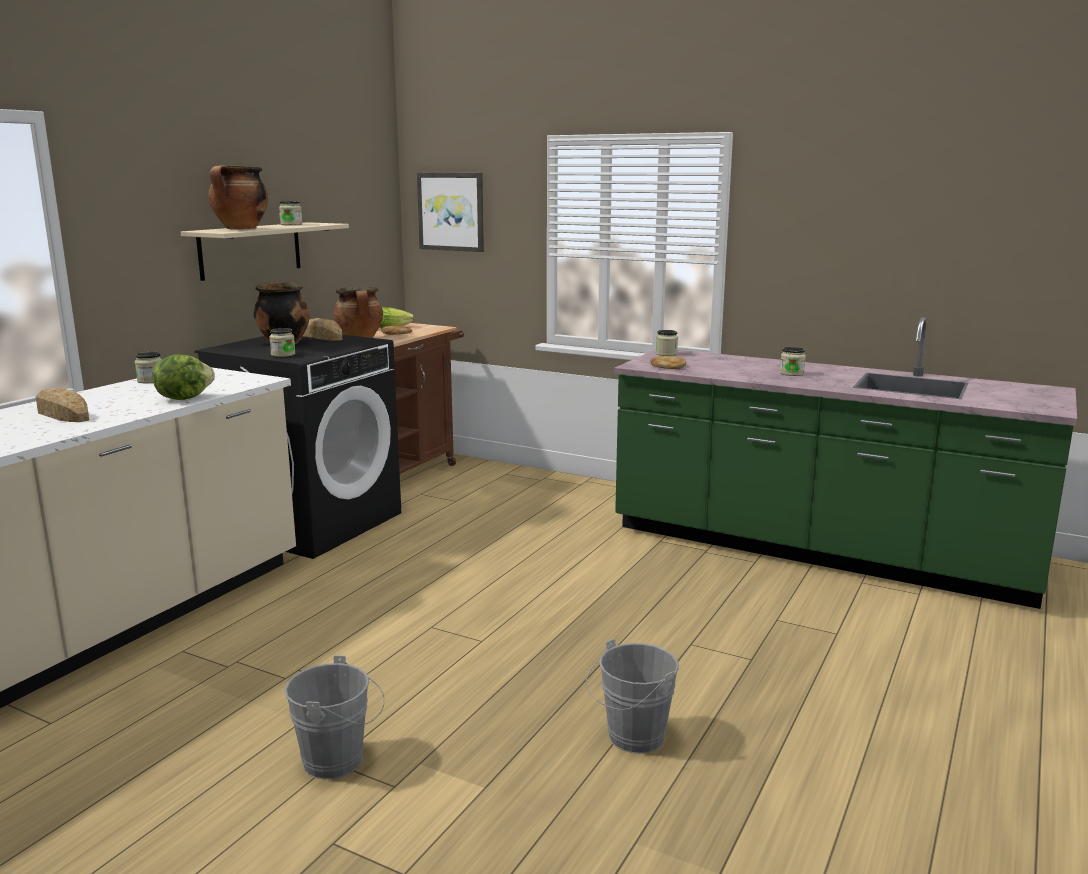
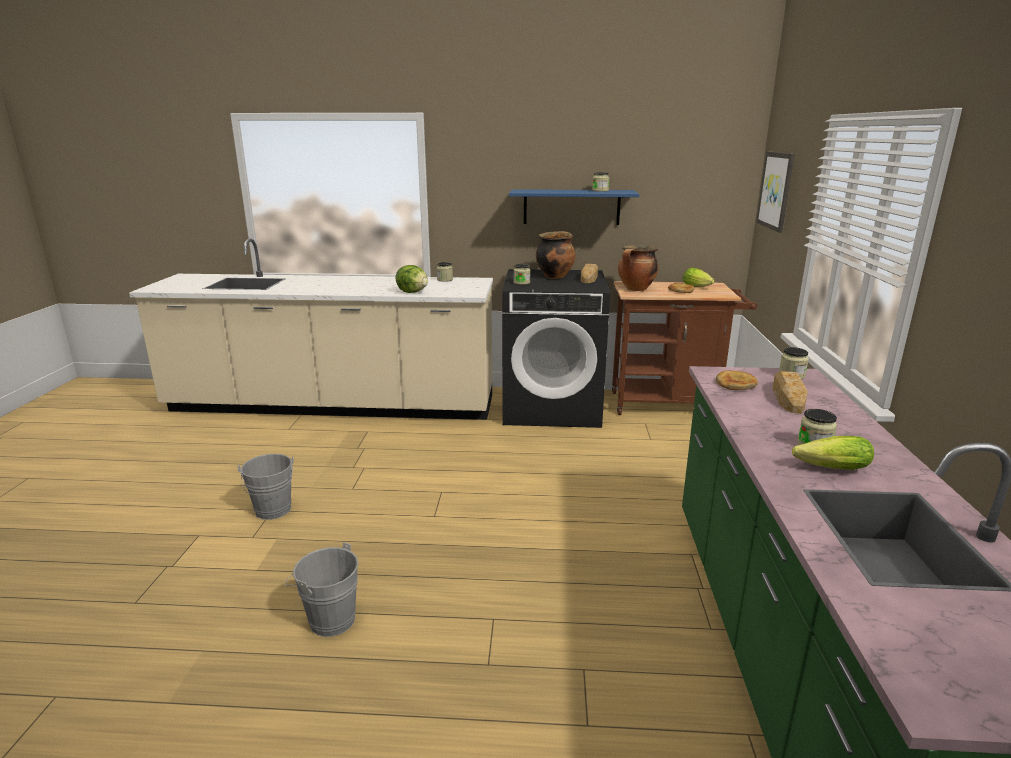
camera: 65 degrees right, 5 degrees up
(63, 414) = (362, 284): bread -> bread (788, 397)
(241, 229) = (543, 191): cooking pot -> none
(250, 250) = (571, 207): beige shelf -> blue shelf
(827, 378) = (827, 469): none -> lettuce

